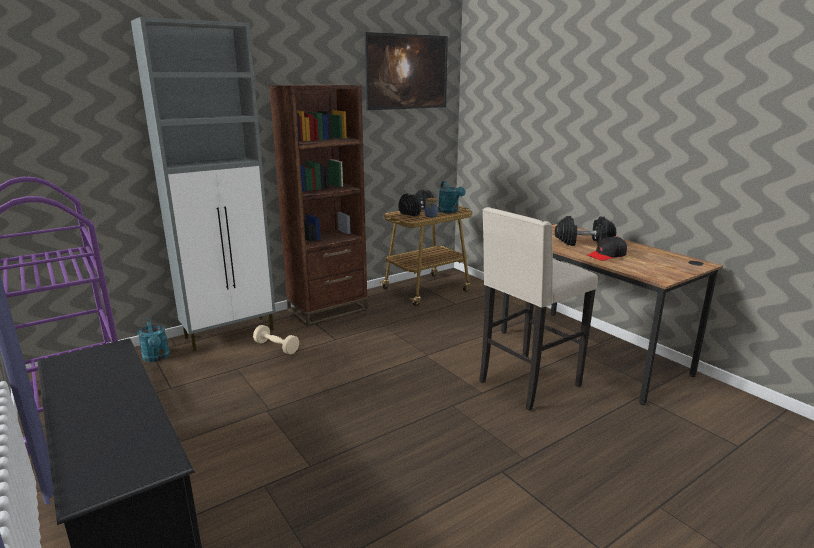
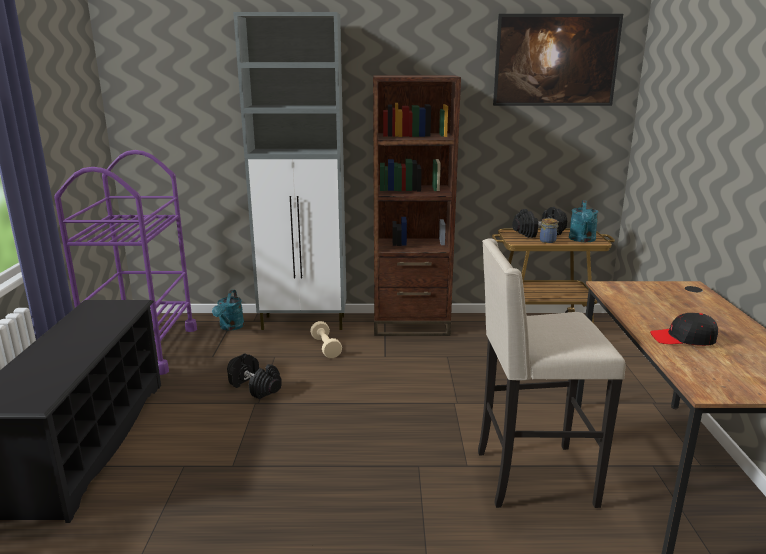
camera: 35 degrees right, 0 degrees up
(583, 242) = (682, 313): black dumbbell -> black dumbbell (255, 387)

